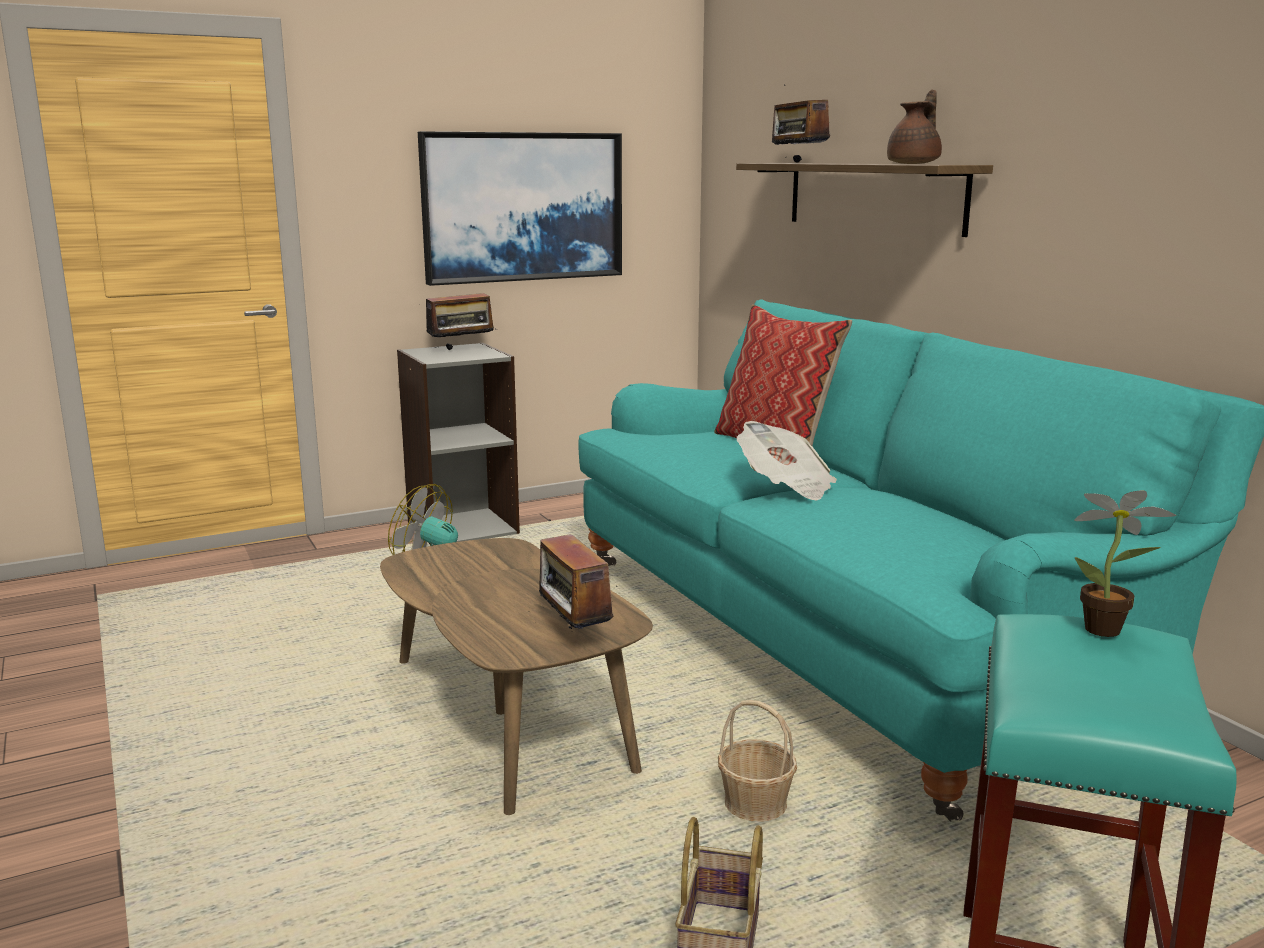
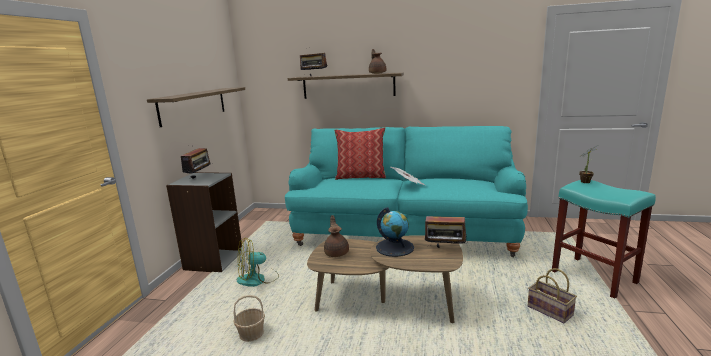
camera: 50 degrees left, 0 degrees up
(468, 560) = (337, 252): none -> brown teapot
(522, 589) = (395, 247): none -> globe
(523, 207) = (193, 105): picture -> shelf
(755, 804) = (483, 279): basket -> basket (251, 334)

